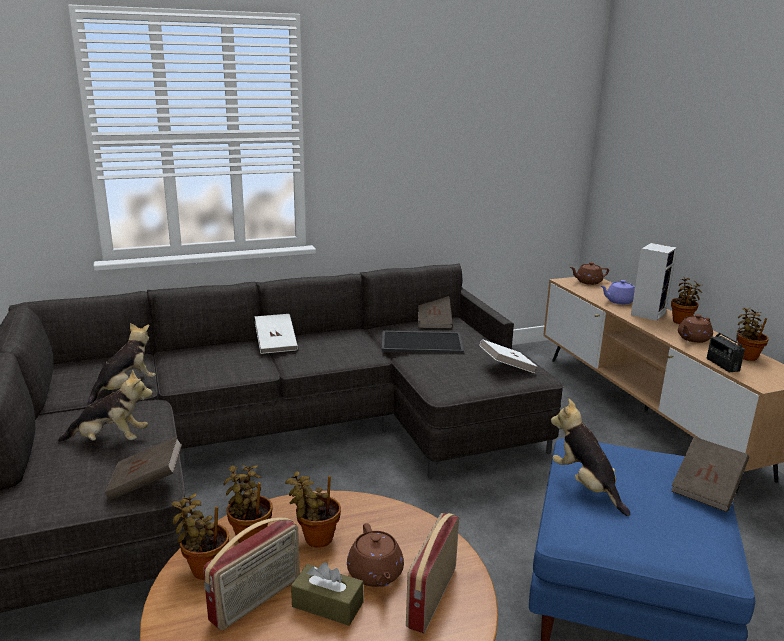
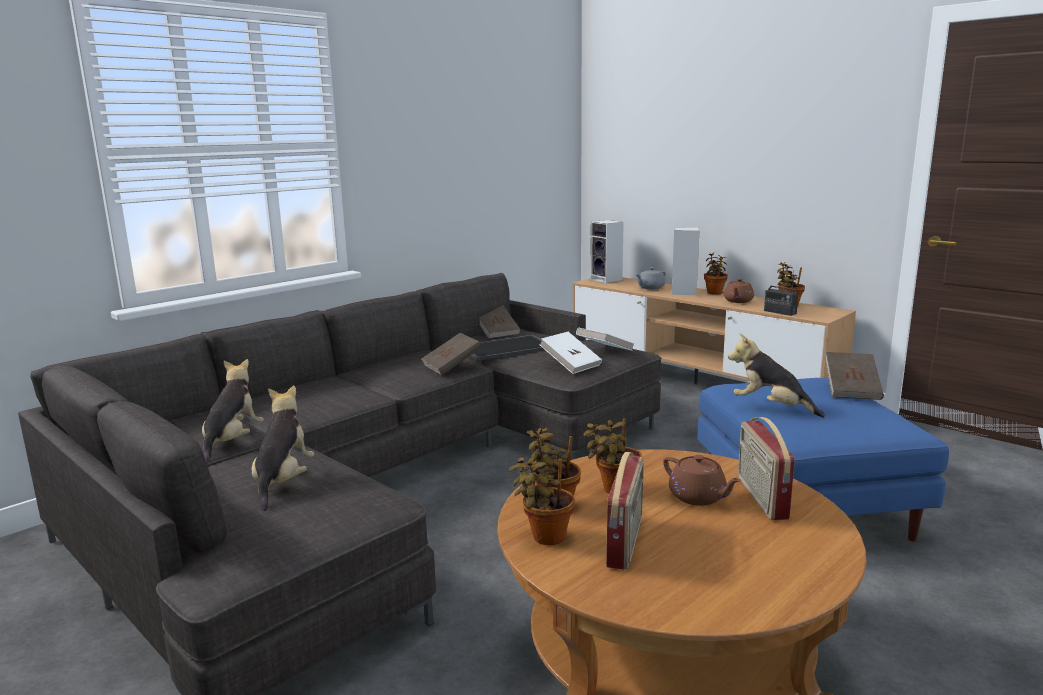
camera: 25 degrees left, 5 degrees down
(110, 440) = (283, 481): plush toy -> plush toy turned 60 degrees counterclockwise
(146, 483) = (379, 502): brown book -> brown book (452, 366)
(276, 344) = (360, 374): white book -> white book (570, 365)
(327, 604) = (689, 526): brown tissue box -> none
(588, 282) = (607, 280): brown teapot -> speaker
(619, 301) = (650, 288): purple teapot -> grey teapot

